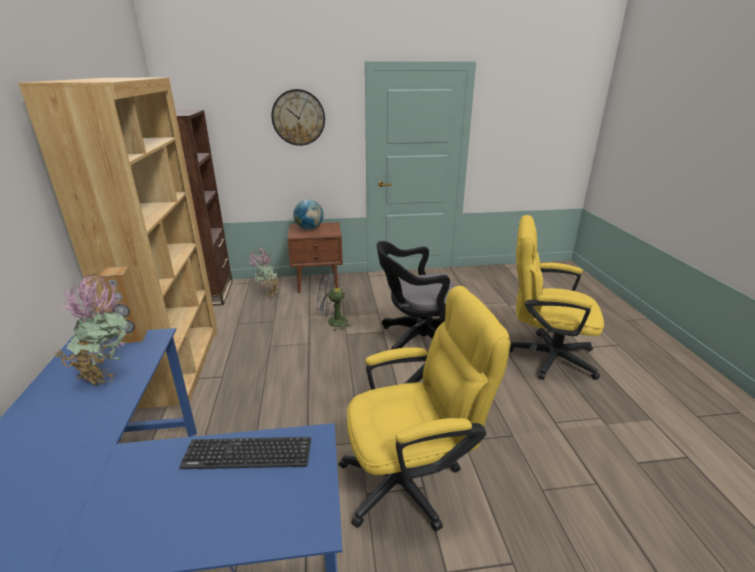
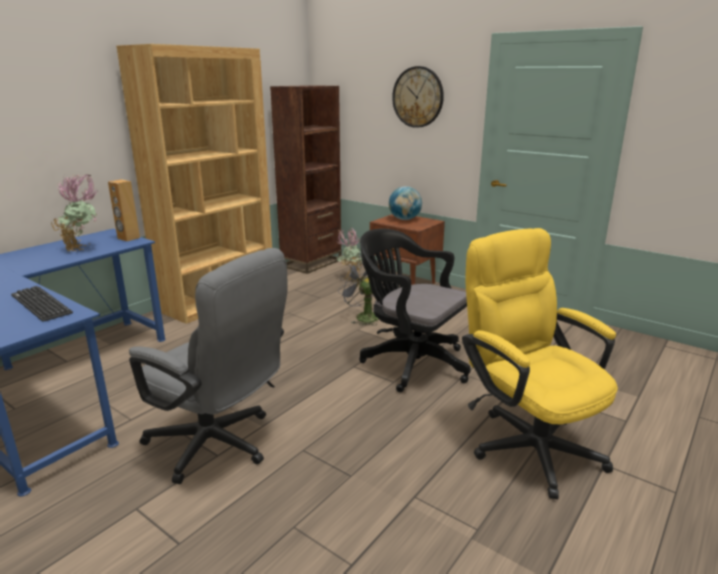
camera: 45 degrees right, 5 degrees down
(412, 480) = (219, 445): yellow office chair -> grey office chair

